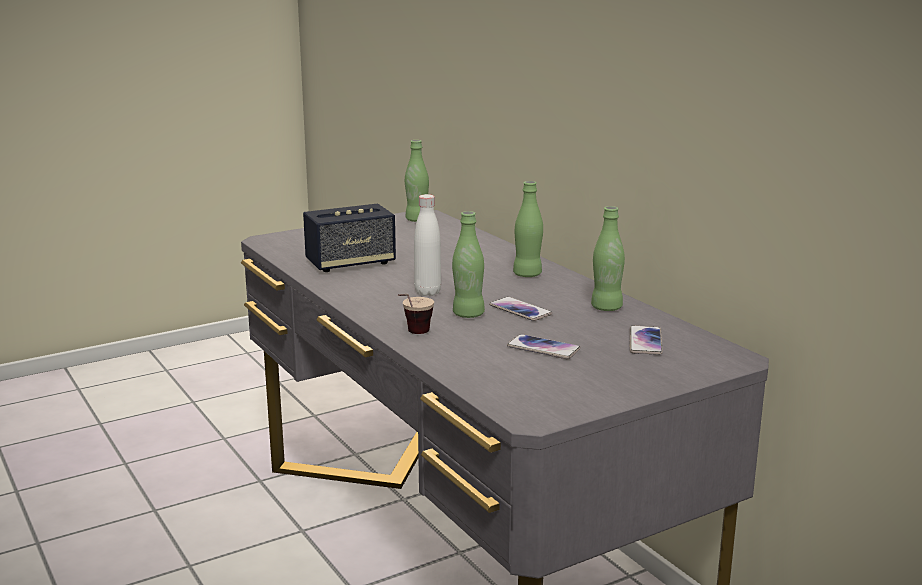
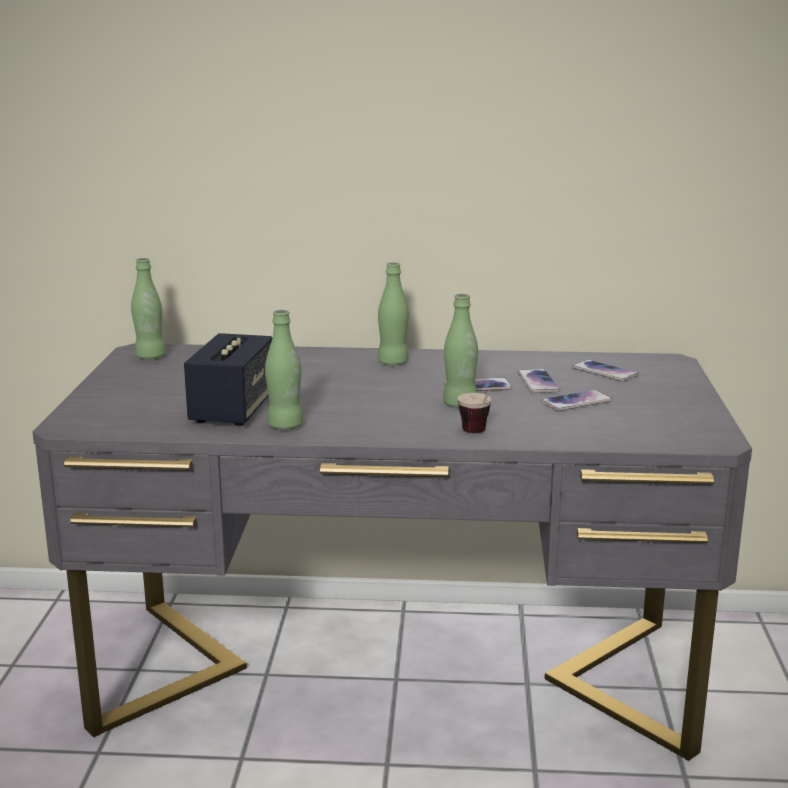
camera: 55 degrees left, 0 degrees up
(427, 292) = (376, 403): white bottle -> none
(569, 325) = (538, 382): none -> phone
(606, 308) = (515, 362): green bottle -> green bottle (285, 426)

